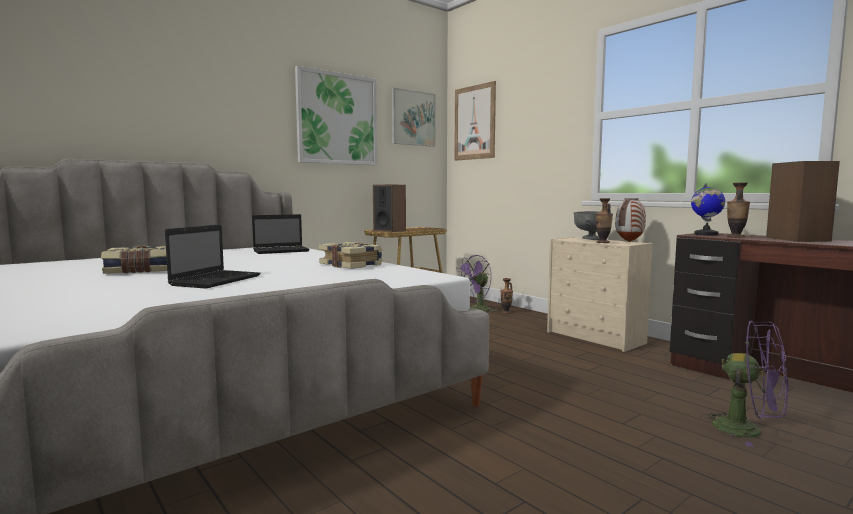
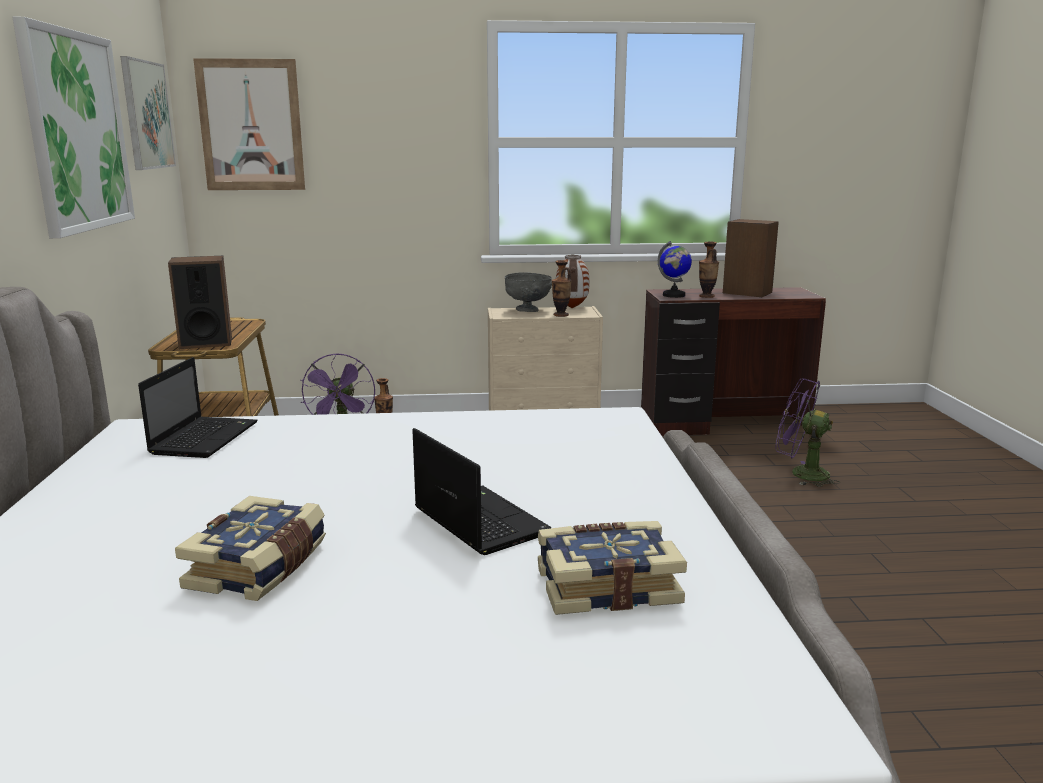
camera: 55 degrees left, 10 degrees up
(351, 265) = (461, 430): book -> book (606, 585)
(748, 431) = (801, 473): purple fan -> purple fan turned 135 degrees counterclockwise

